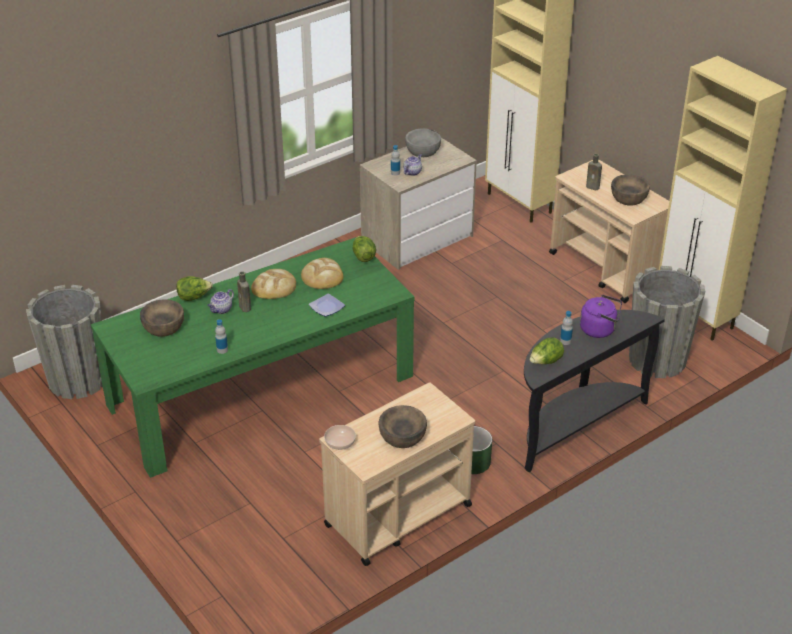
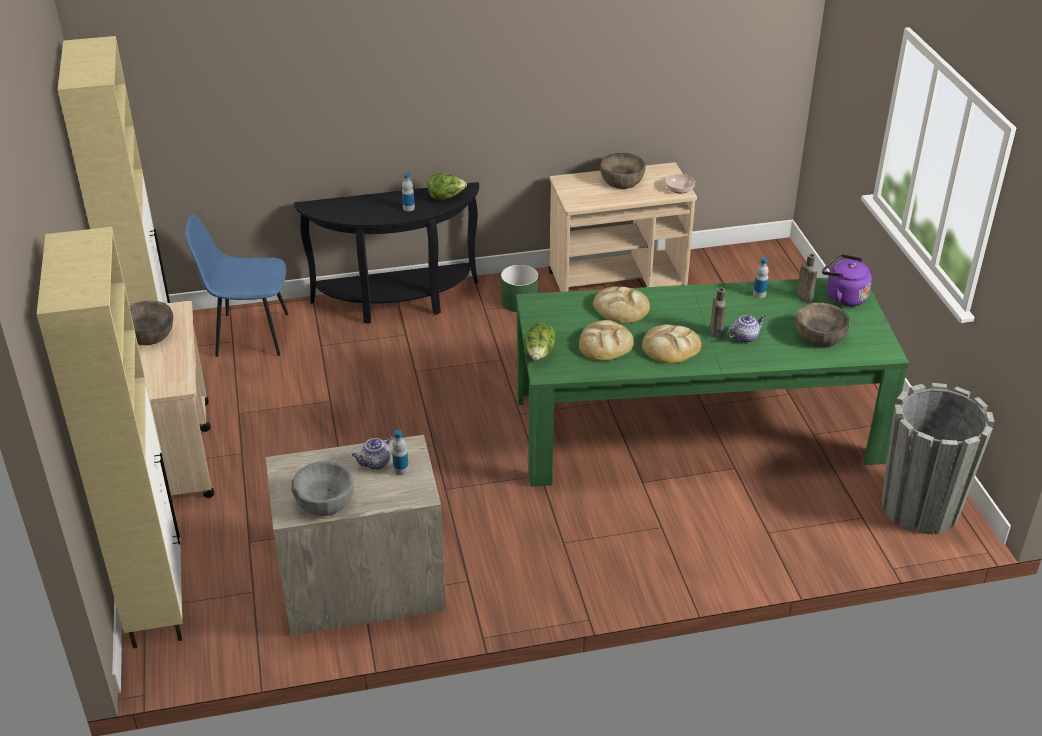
camera: 155 degrees left, 0 degrees up
(194, 297) = (773, 361): lettuce -> none
(327, 307) = (621, 308): plate -> bread
(593, 187) = (170, 360): brown bottle -> brown bottle (803, 297)
(600, 329) = (365, 209): purple kettle -> purple kettle (843, 297)
(657, 360) = (250, 334): grey planter -> blue chair

